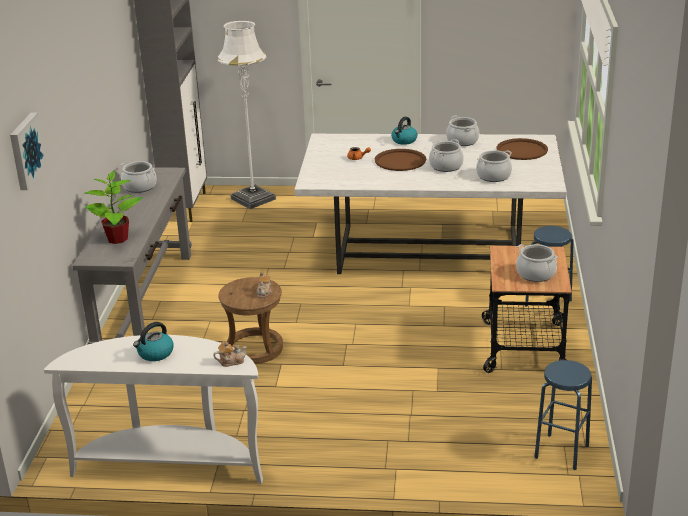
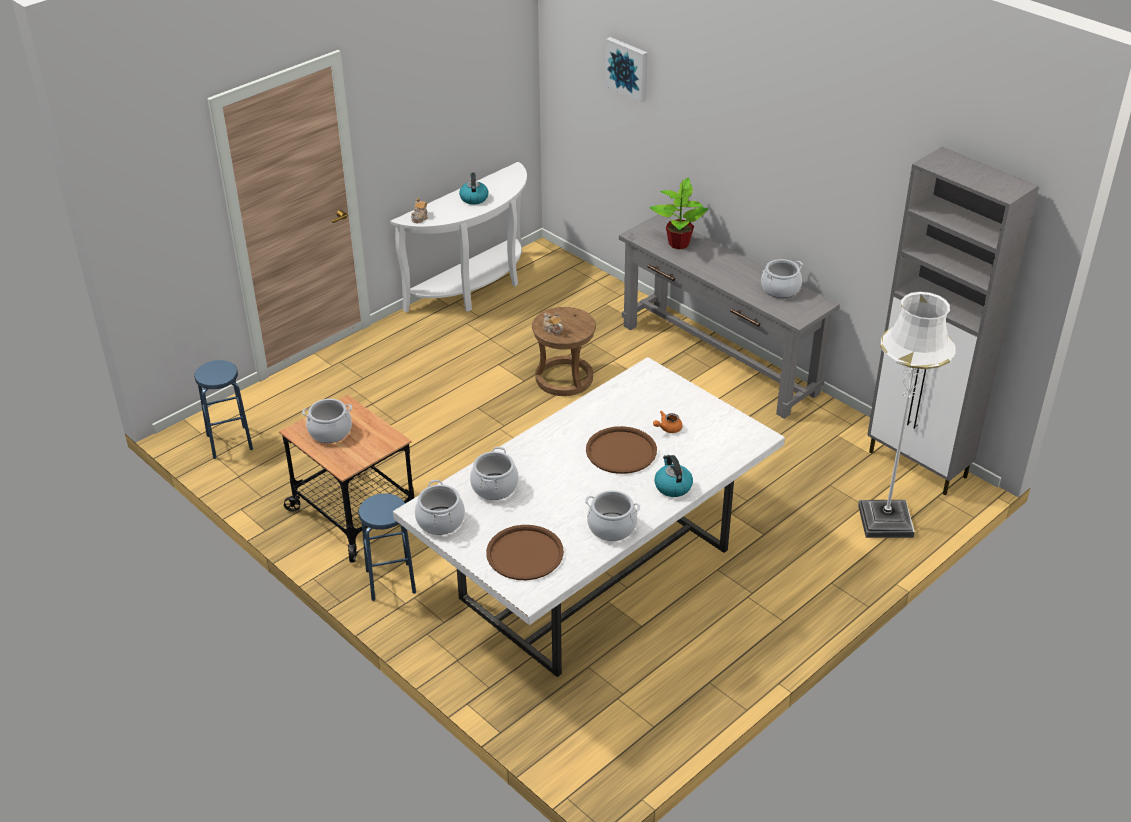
camera: 130 degrees right, 10 degrees up
(446, 166) = (563, 472): cooking pot -> cooking pot (440, 521)

